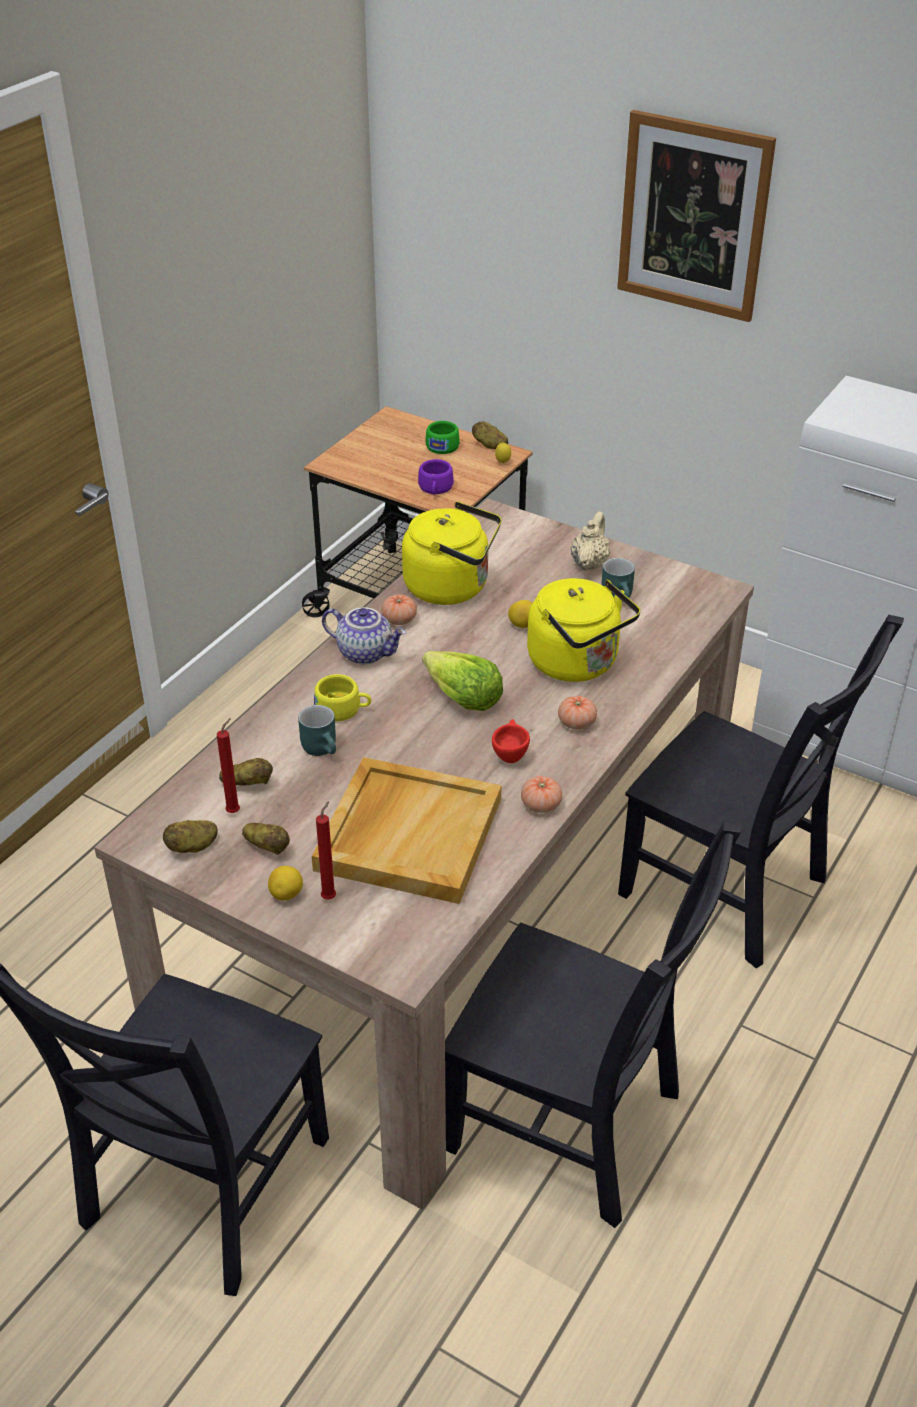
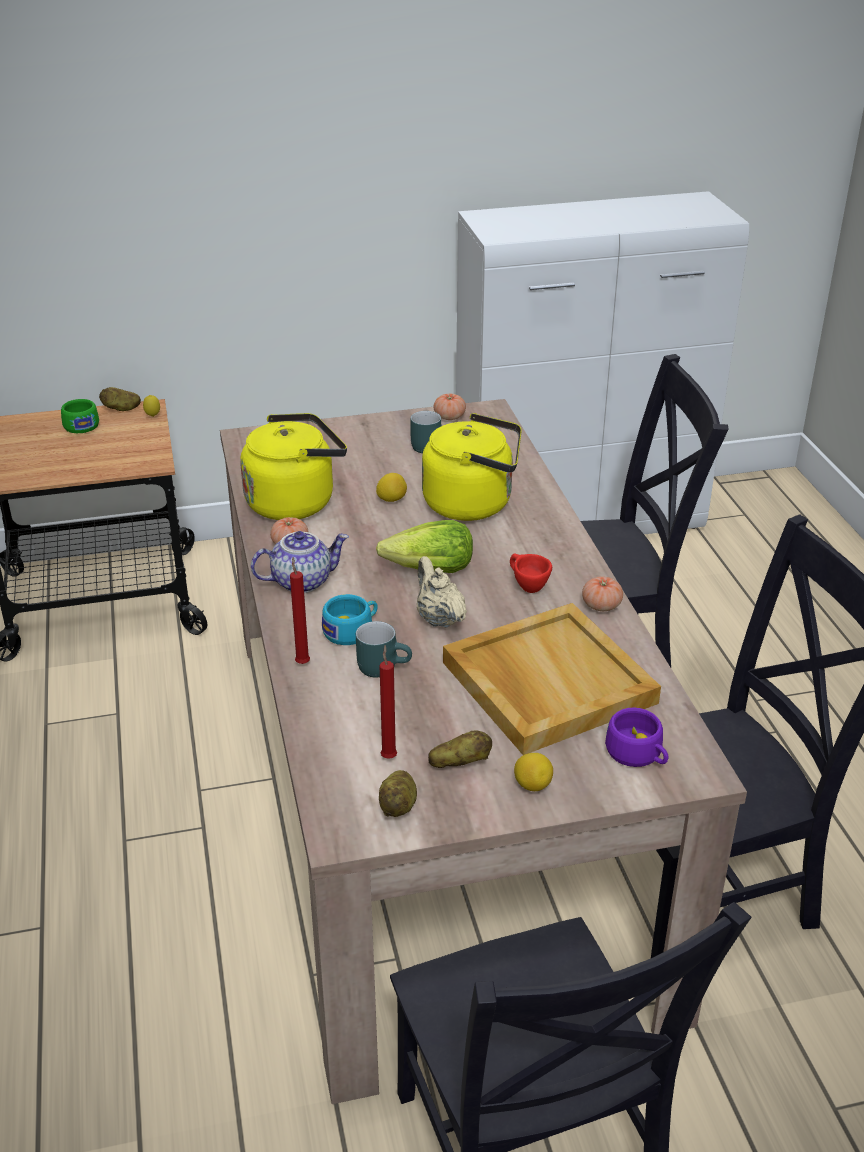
camera: 45 degrees left, 5 degrees down
(247, 784) = (365, 730): potato -> none
(330, 896) = (566, 763): red candle -> red candle (302, 662)
(343, 710) = (352, 630): yellow cup -> turquoise cup
(435, 489) = (123, 458): purple cup -> purple cup (638, 754)
(576, 723) = (536, 540): tomato -> tomato (449, 417)
(589, 563) = (372, 436): beige teapot -> beige teapot (439, 618)
(693, 216) = (285, 109): picture -> none

